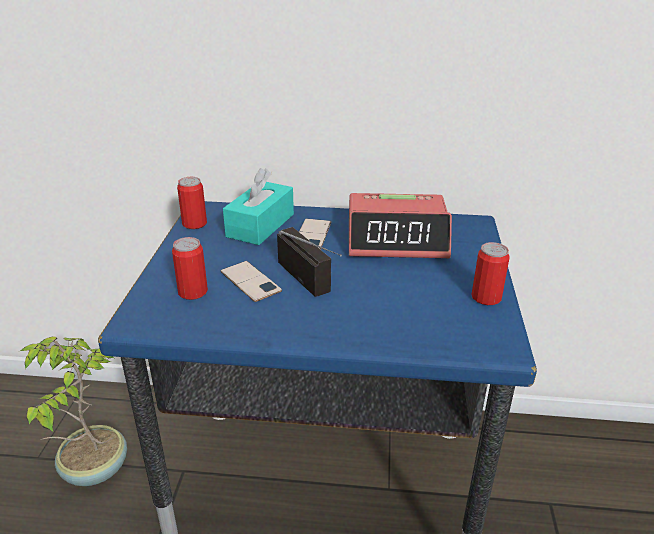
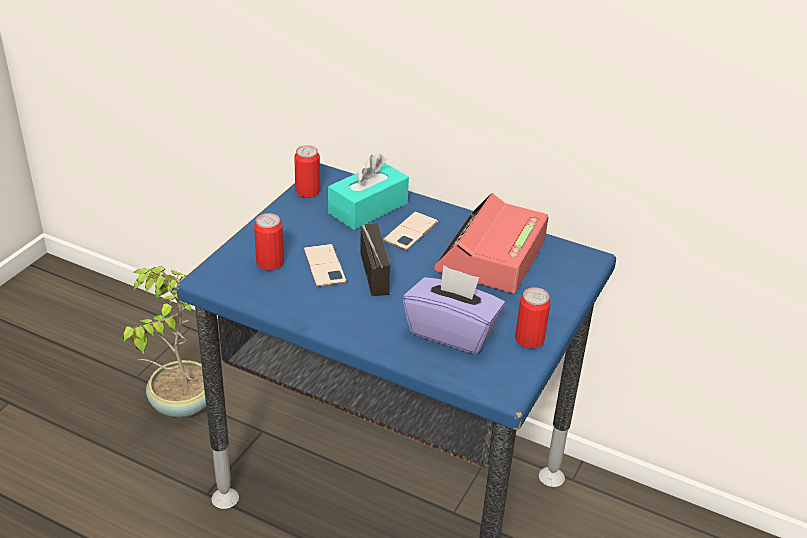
camera: 20 degrees right, 5 degrees up
(397, 239) = (491, 257): alarm clock -> alarm clock turned 90 degrees clockwise
(413, 309) = (452, 331): none -> purple tissue box

